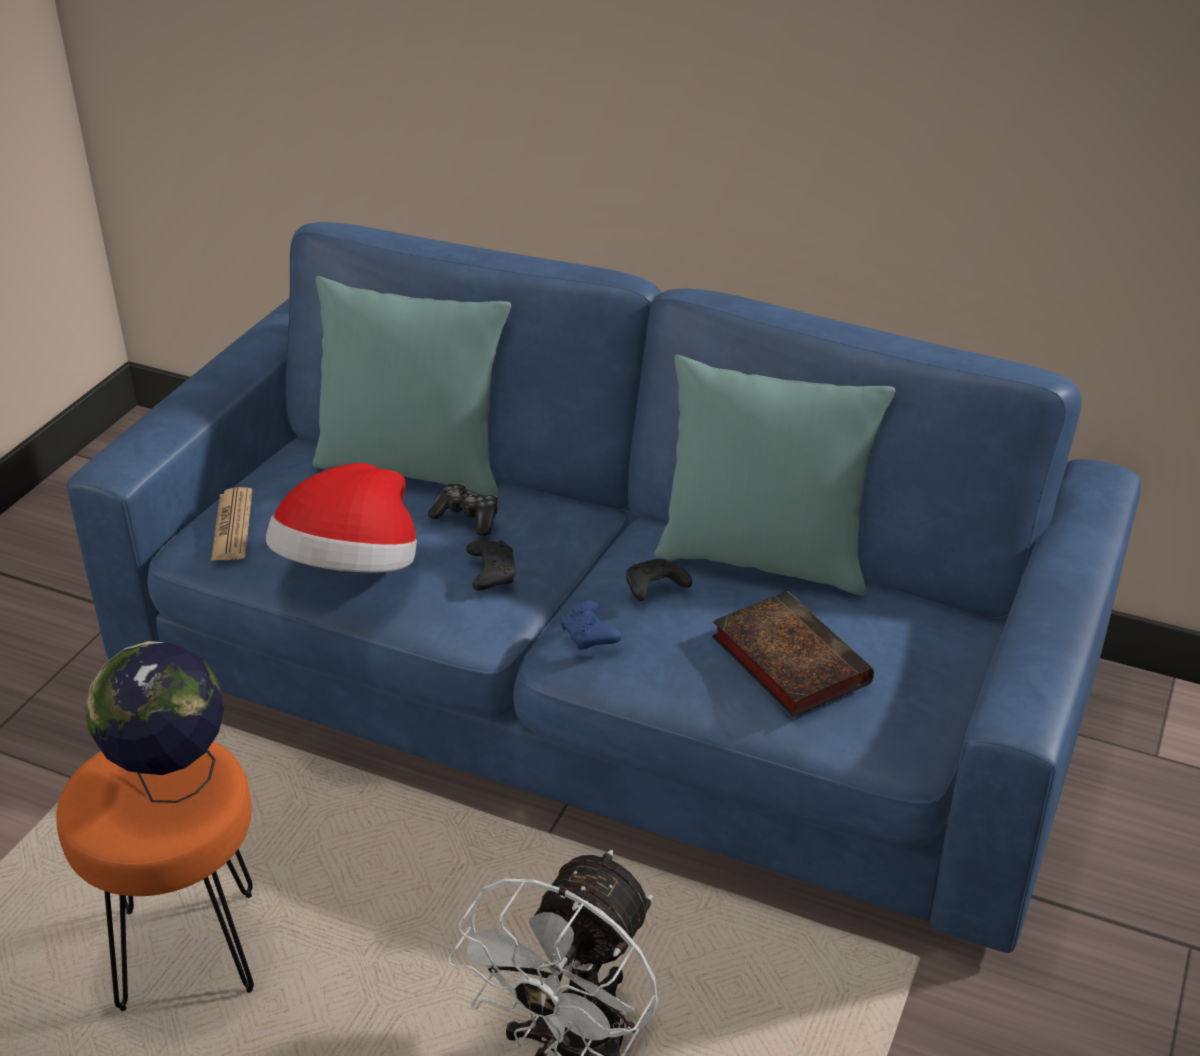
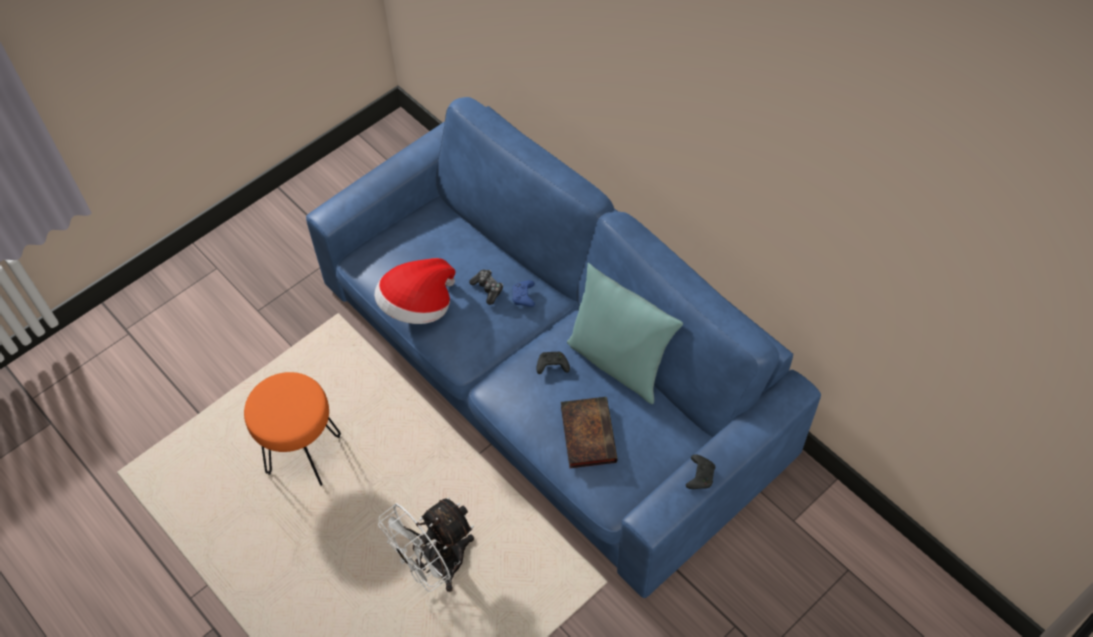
camera: 25 degrees right, 20 degrees up
(171, 781) = (293, 403): globe -> none
(232, 526) = (378, 256): newspaper -> none
(413, 467) = (482, 241): turquoise pillow -> none
(491, 572) = (482, 329): black game controller -> black game controller (700, 475)
(589, 636) = (506, 384): blue game controller -> blue game controller (524, 297)

